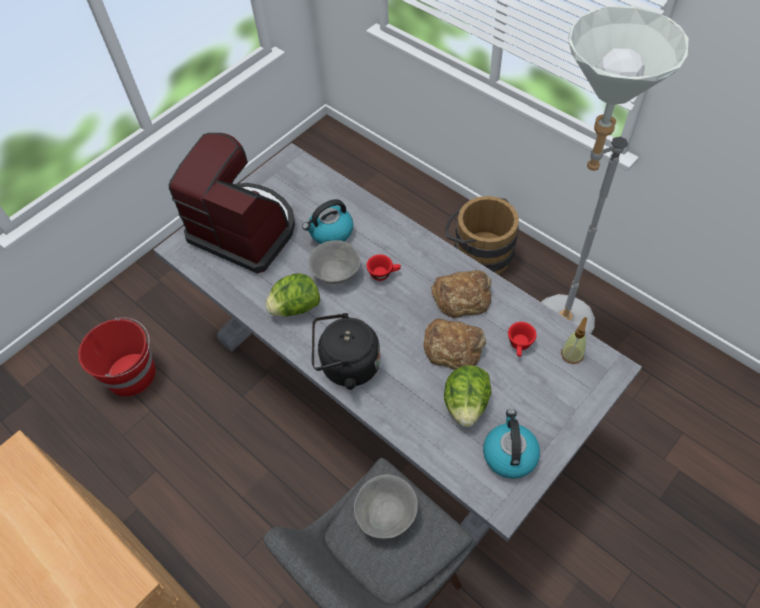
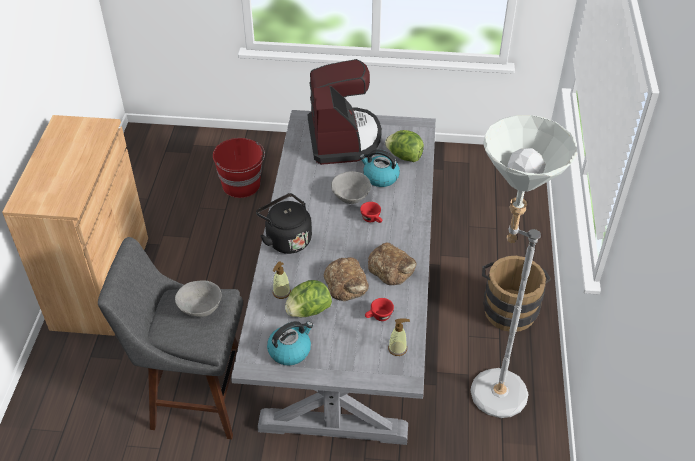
camera: 50 degrees right, 10 degrees down
(295, 307) = (307, 193): lettuce -> lettuce (404, 156)
(420, 415) = (281, 292): none -> soap dispenser

